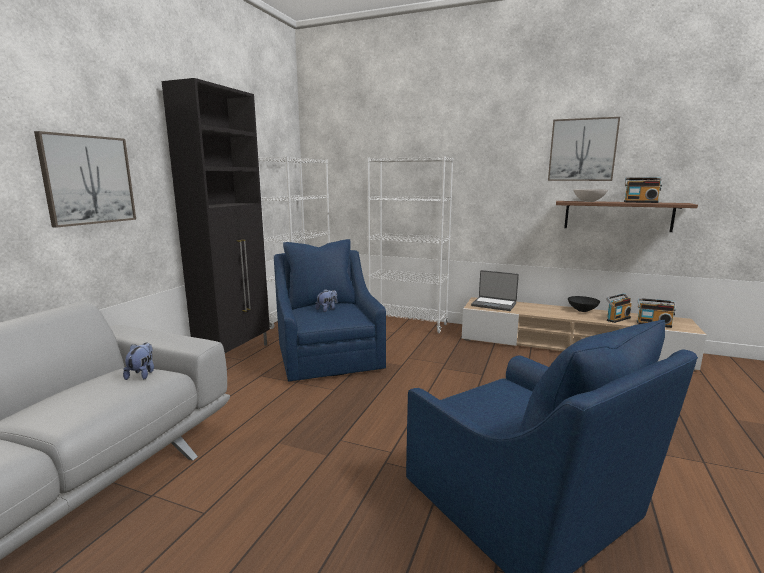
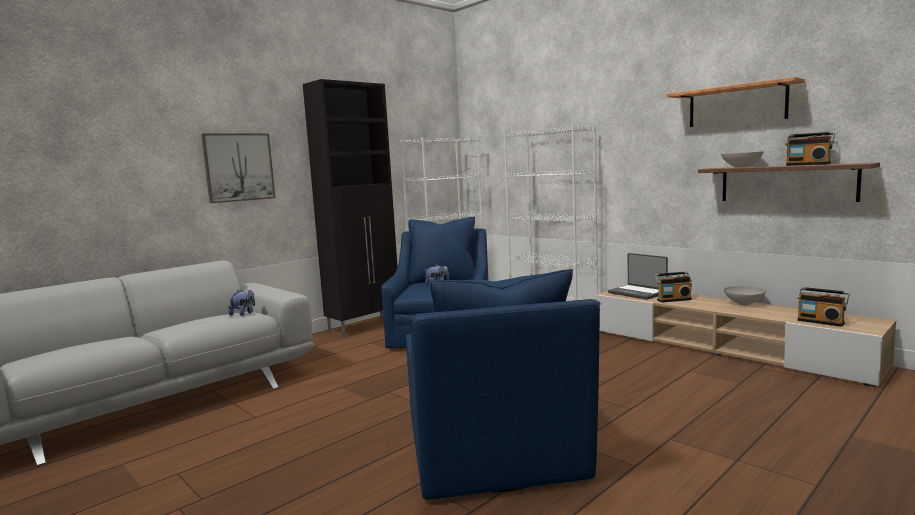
camera: 25 degrees right, 5 degrees down
(582, 150) = (736, 105): picture -> shelf
(582, 310) = (743, 303): black bowl -> white bowl
(617, 319) = (777, 314): radio -> radio (673, 299)

